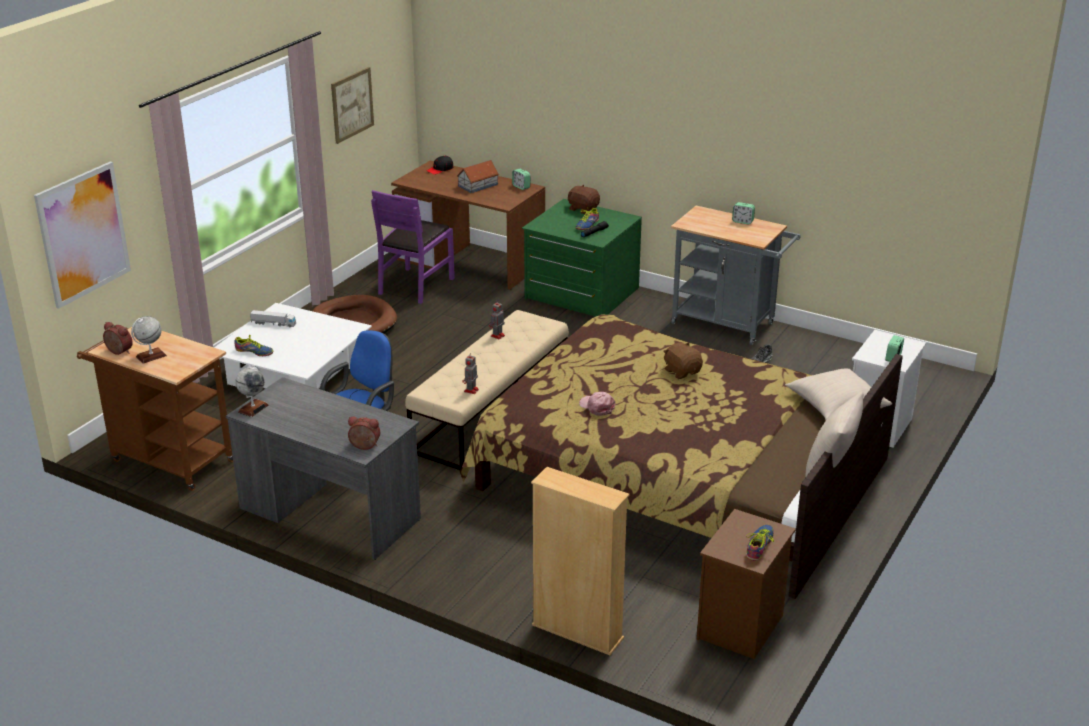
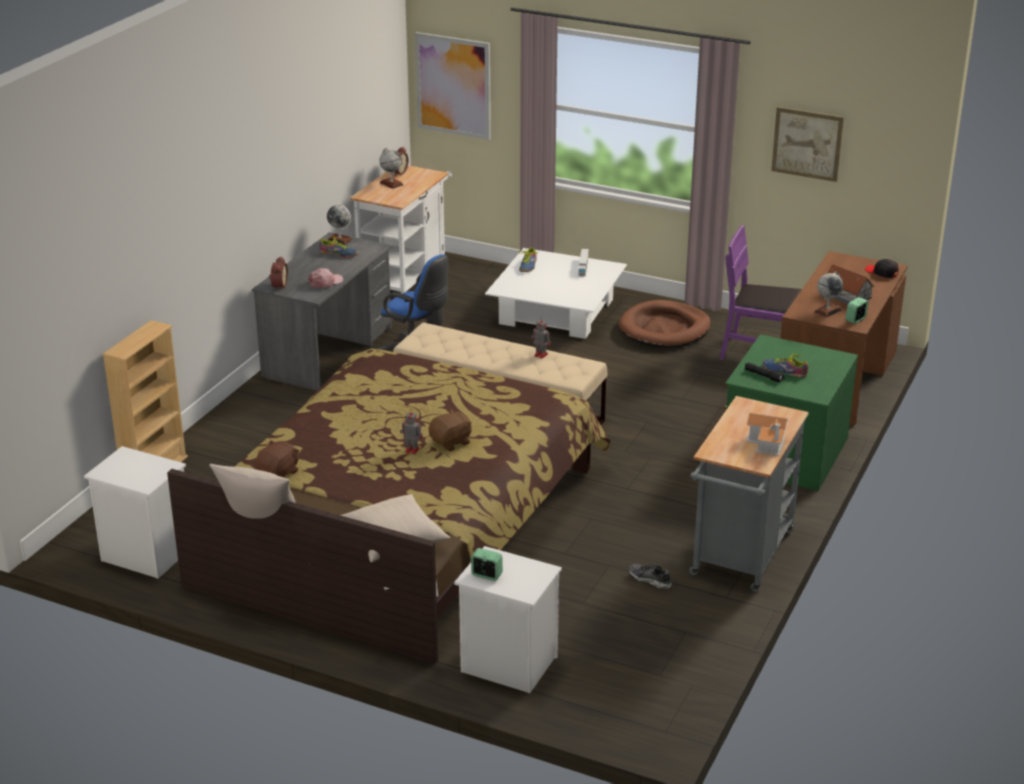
camera: 85 degrees right, 0 degrees up
(167, 459) = (406, 279): brown cart -> white cart
(471, 391) = (429, 348): toy robot -> toy robot (411, 450)
(503, 194) = (827, 311): none -> globe
(583, 209) = (831, 367): brown plush toy -> brown plush toy (279, 473)
(597, 407) = (376, 398): pink cap -> pink cap (325, 282)
(741, 628) = (144, 555): brown nightstand -> white nightstand
(742, 221) = (768, 443): alarm clock -> toy house
(759, 546) = (124, 474): shoe -> shoe (339, 253)

